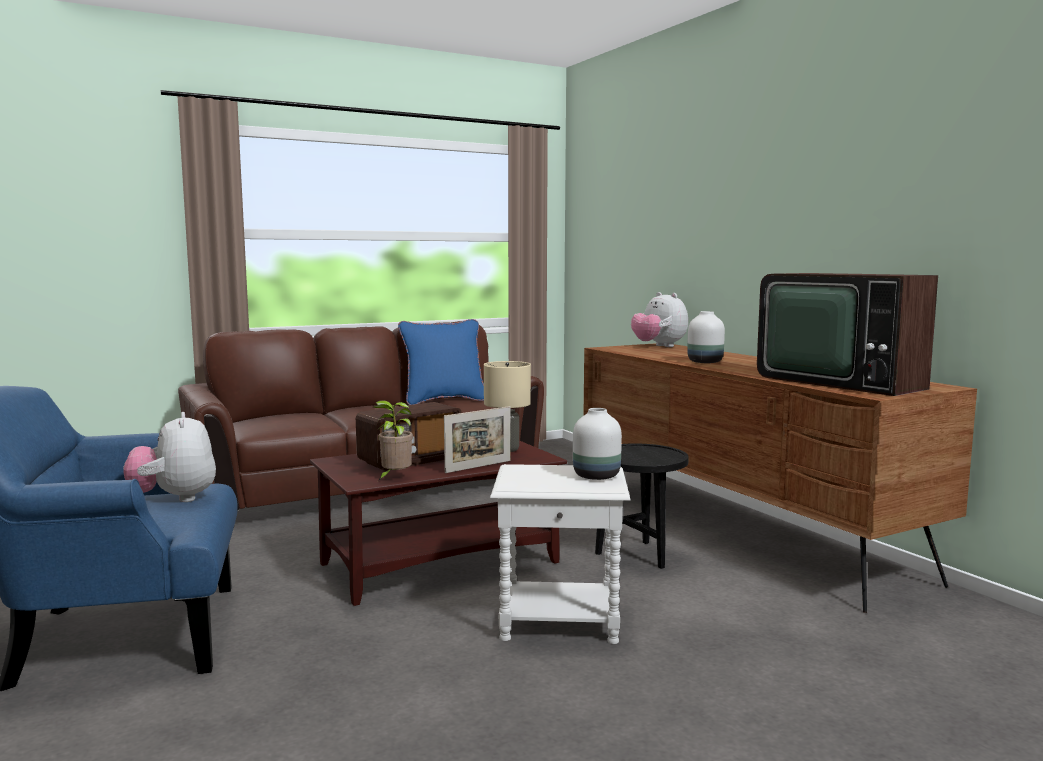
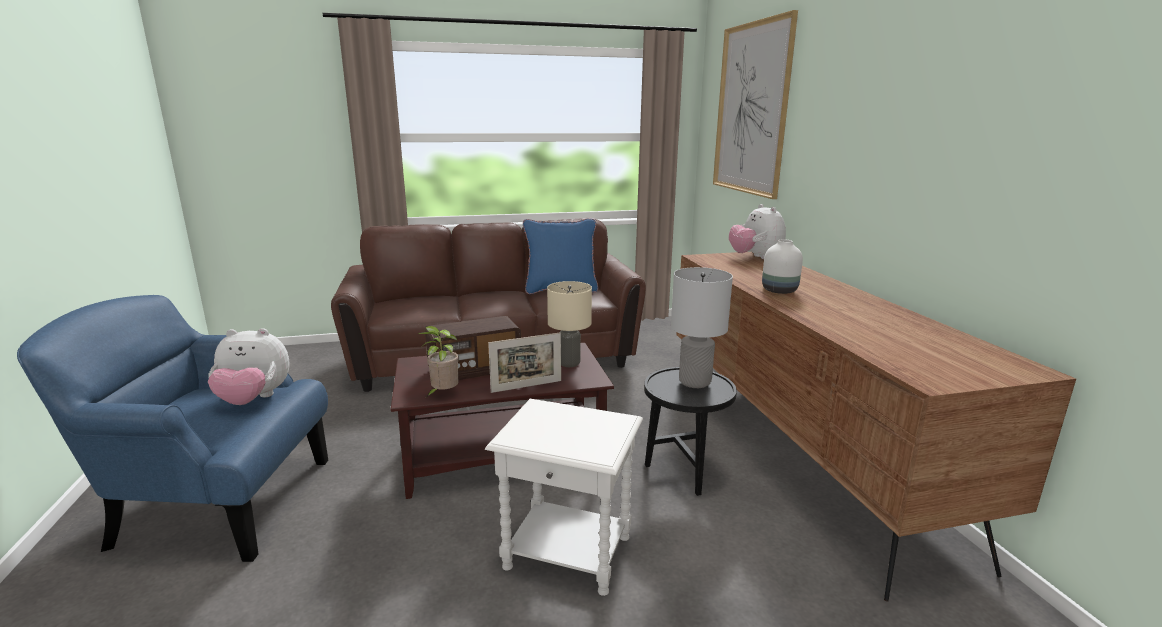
camera: 15 degrees right, 10 degrees up
(174, 499) = (254, 400): plush toy -> plush toy turned 90 degrees counterclockwise
(595, 476) = (602, 431): white vase -> none
(631, 203) = (751, 109): none -> picture
(645, 453) = (695, 384): none -> grey table lamp
(842, 381) = (908, 344): television -> none

